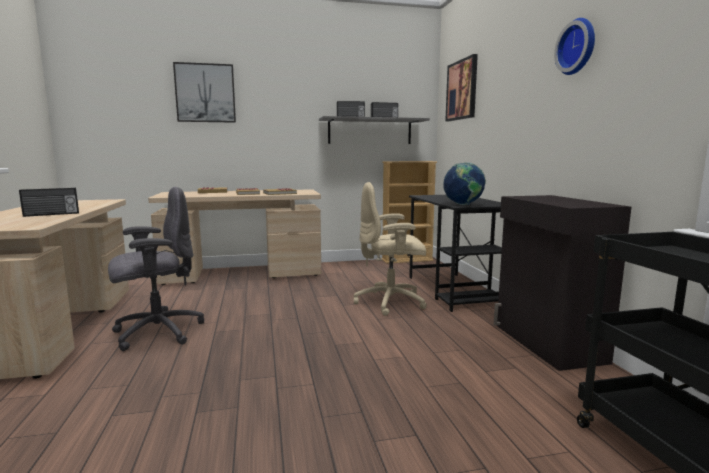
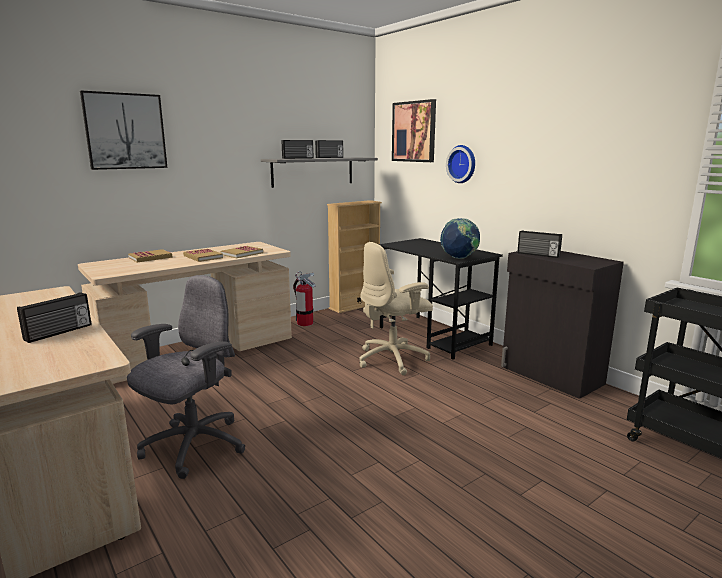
camera: 25 degrees left, 5 degrees up
(348, 266) = (304, 323): none -> fire extinguisher
(531, 198) = (538, 255): none -> radio
(578, 47) = (566, 121): wall clock -> wall clock (462, 164)

